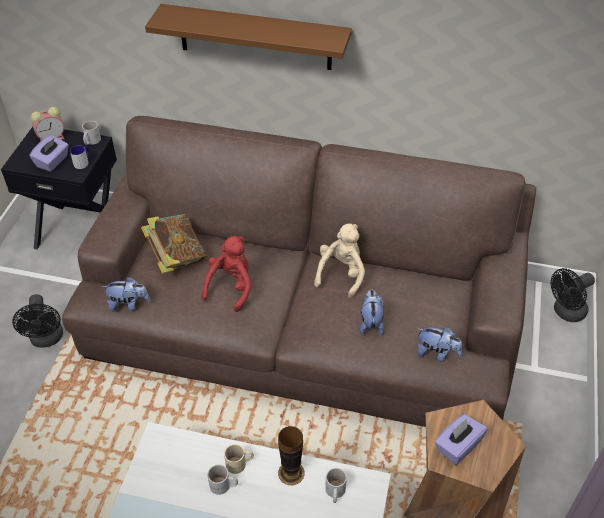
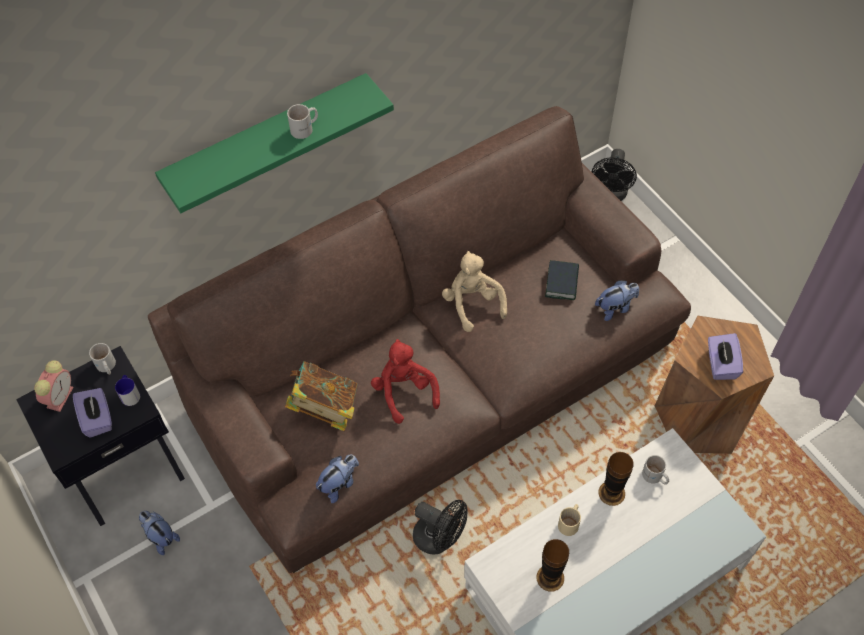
camera: 45 degrees left, 10 degrees up
(47, 339) = (236, 590): black fan -> black fan (439, 539)
(182, 483) = (550, 577): none -> vase
(223, 486) = (580, 549): white mug -> white mug (305, 128)
(255, 37) = (268, 141): brown shelf -> green shelf
(370, 323) = (545, 325): plush toy -> plush toy (161, 537)
(417, 308) = (562, 283): none -> book

